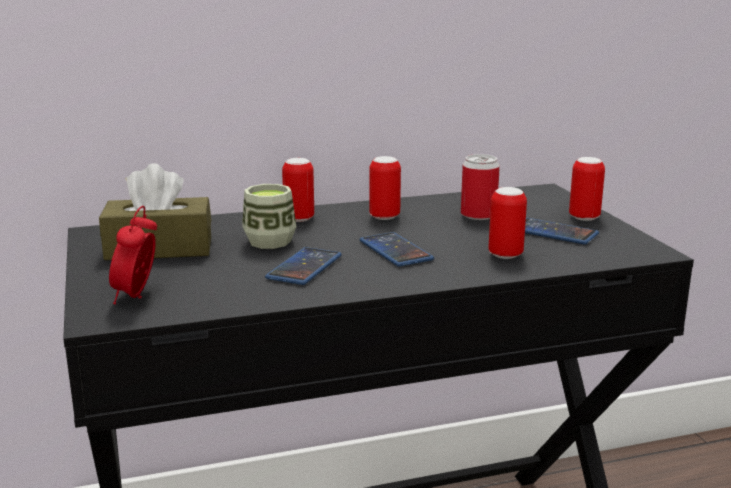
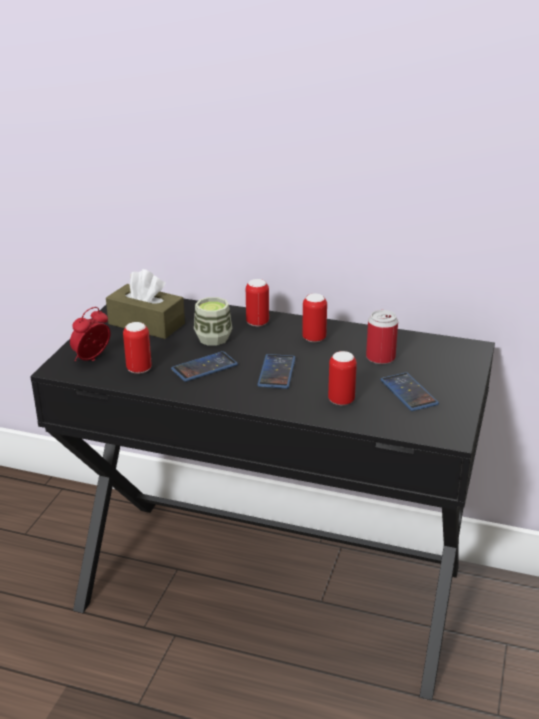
camera: 35 degrees right, 10 degrees up
(584, 217) = (456, 385): can -> can (139, 369)

